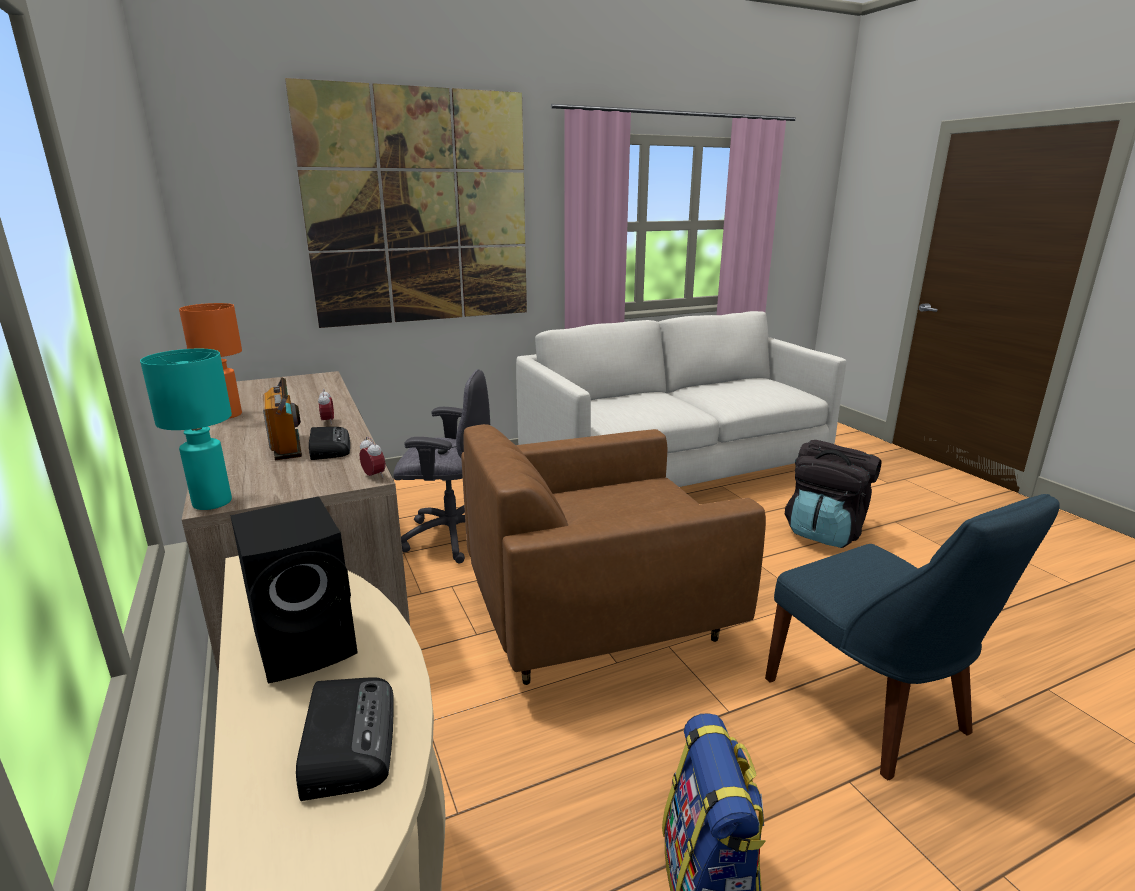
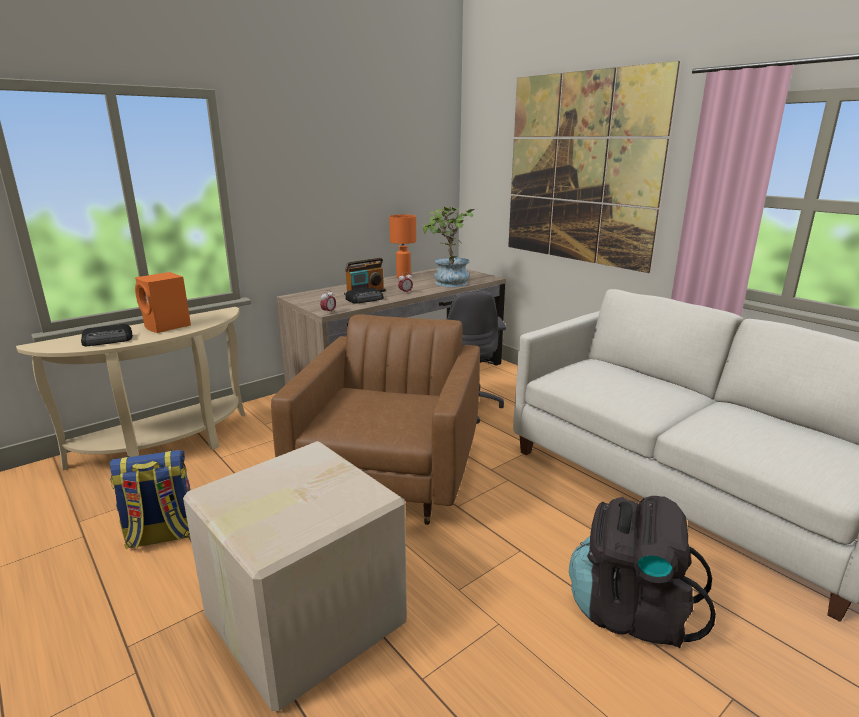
camera: 75 degrees right, 0 degrees up
(212, 502) = (292, 296): turquoise table lamp -> none
(309, 642) = (167, 326): black speaker -> orange speaker
(318, 396) = (448, 284): none -> potted plant
(596, 616) = (390, 474): brown armchair -> brown armchair turned 45 degrees clockwise
(872, 710) = (302, 619): blue chair -> cardboard box

